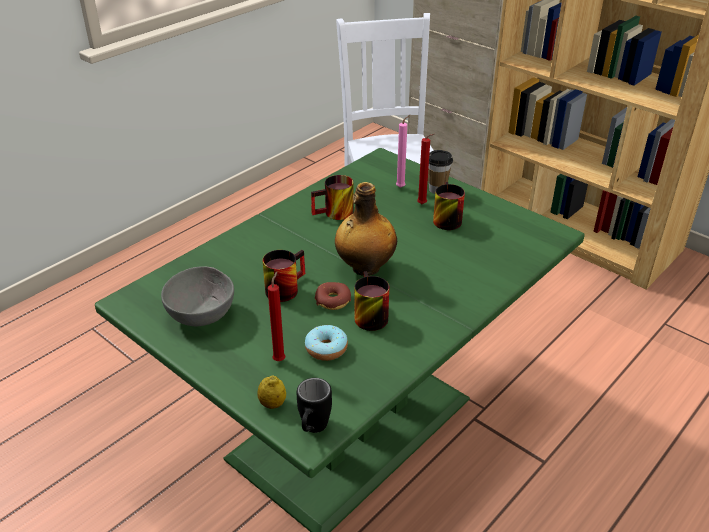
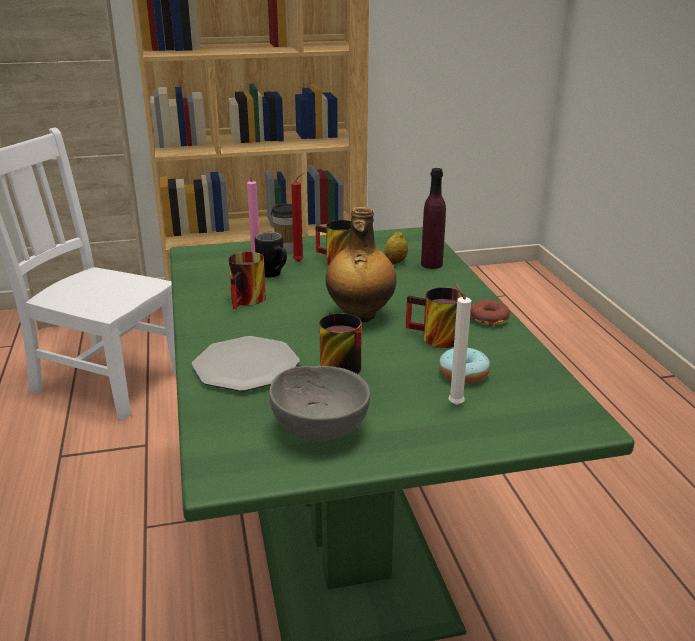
camera: 55 degrees left, 10 degrees down
(248, 254) = (246, 366): none -> plate
(272, 404) = (522, 430): lemon -> lemon (395, 262)
(280, 359) = (454, 403): red candle -> white candle
(313, 430) = (580, 419): black mug -> black mug (274, 276)
(333, 300) = (391, 347): donut -> donut (489, 319)
(499, 265) = (431, 264): none -> purple bottle

